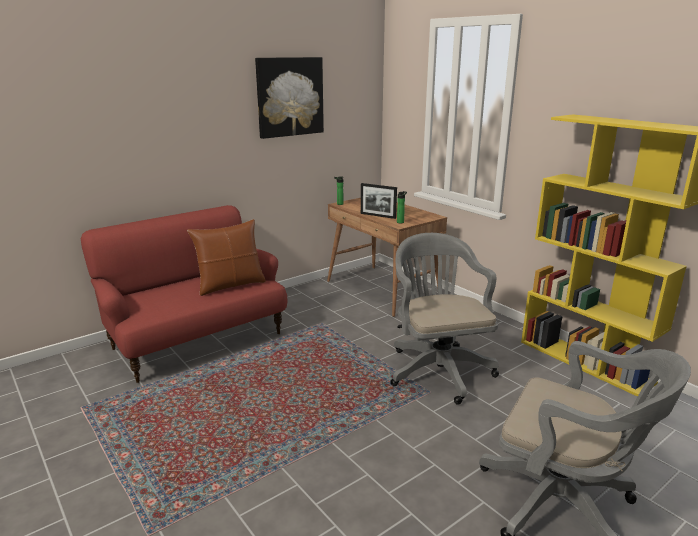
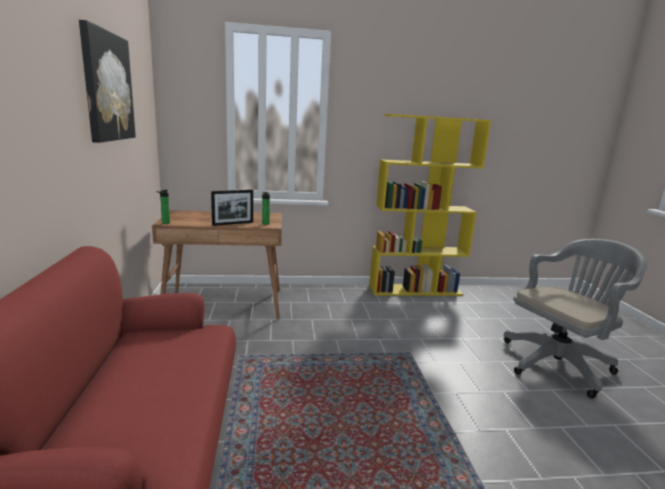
camera: 60 degrees left, 5 degrees down
(230, 285) = (180, 352): brown pillow -> none
(437, 368) = (379, 336): grey office chair -> none

